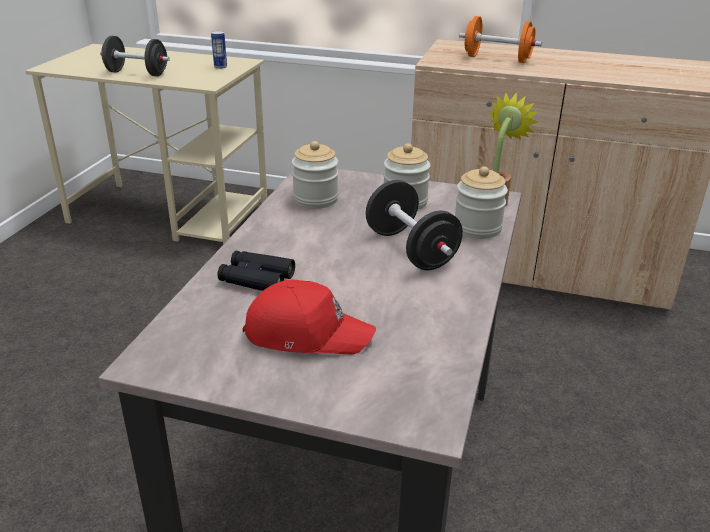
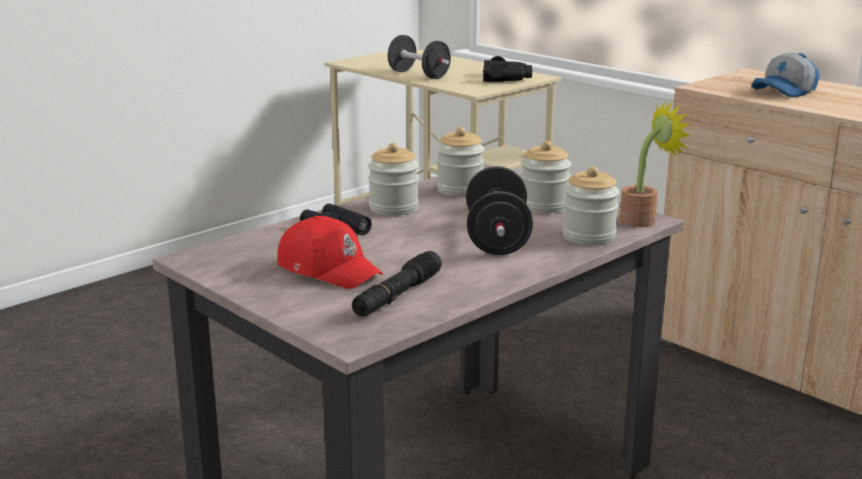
camera: 30 degrees right, 10 degrees down
(220, 67) = (506, 78): can -> black binoculars
(282, 236) = (393, 208): none -> jar
(407, 348) = (397, 295): none -> black flashlight
(497, 59) = (785, 92): orange dumbbell -> cap

